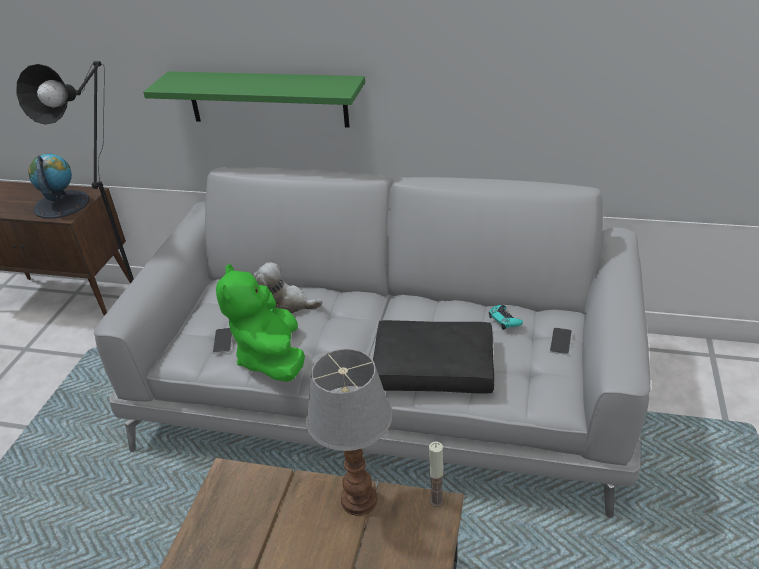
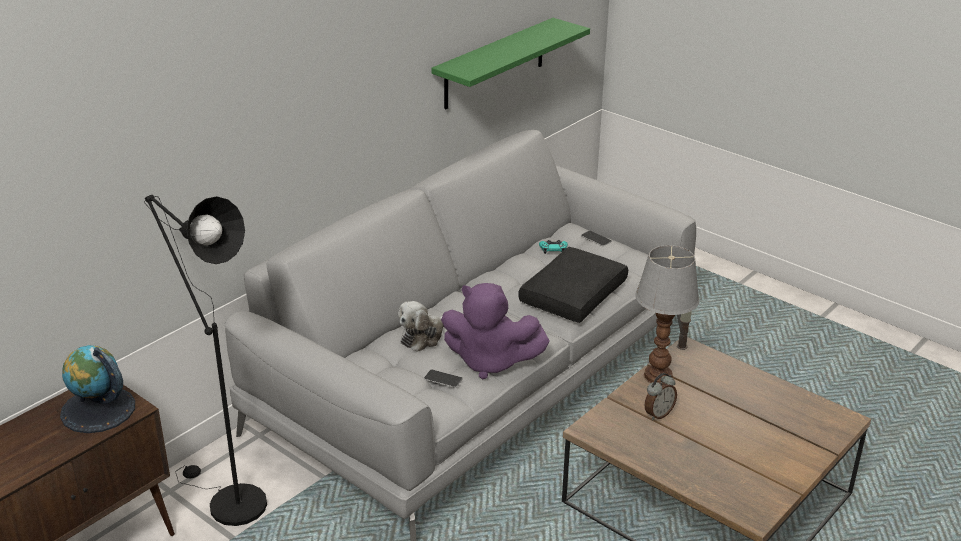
camera: 65 degrees left, 5 degrees down
(267, 99) = (279, 169): green shelf -> green shelf (494, 64)
(271, 358) = (490, 361): green plush toy -> purple plush toy
(285, 526) = (658, 414): none -> alarm clock

